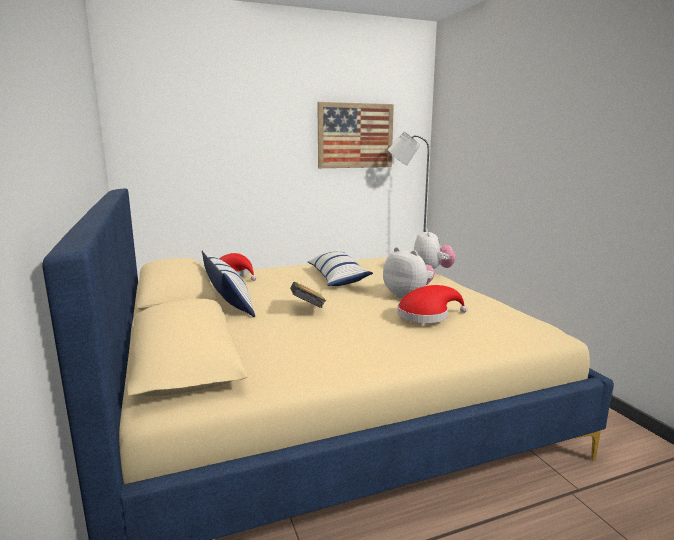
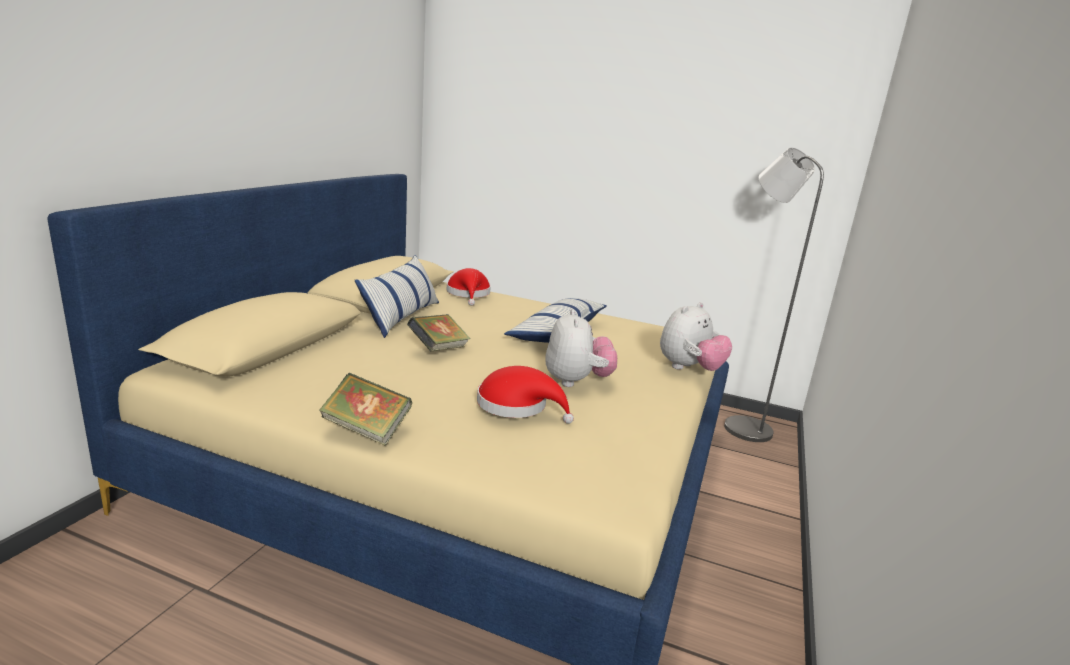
camera: 40 degrees right, 5 degrees up
(355, 135) = (723, 145): picture -> none
(393, 363) = (366, 430): none -> book

